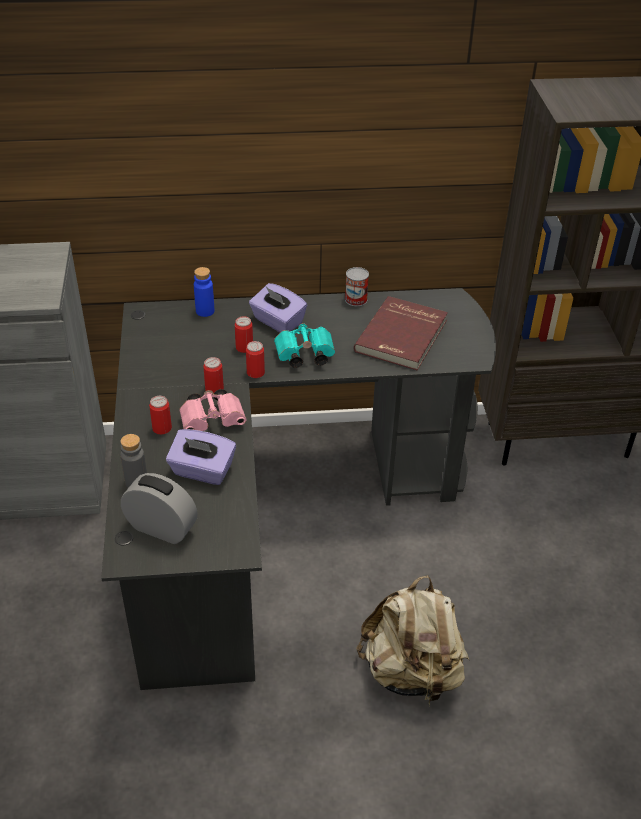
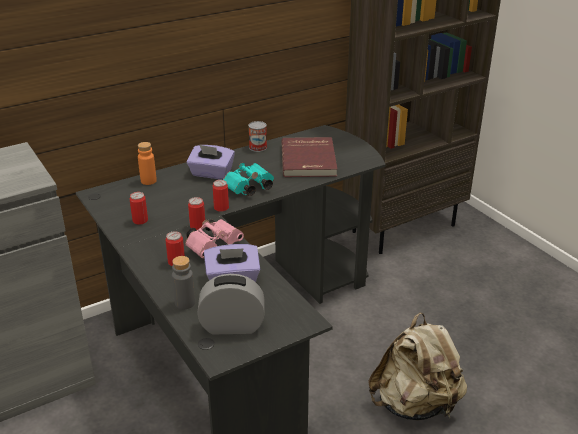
camera: 25 degrees left, 10 degrees down
(205, 311) = (148, 181): blue bottle -> orange bottle
(244, 347) = (199, 195): can -> can (140, 220)

